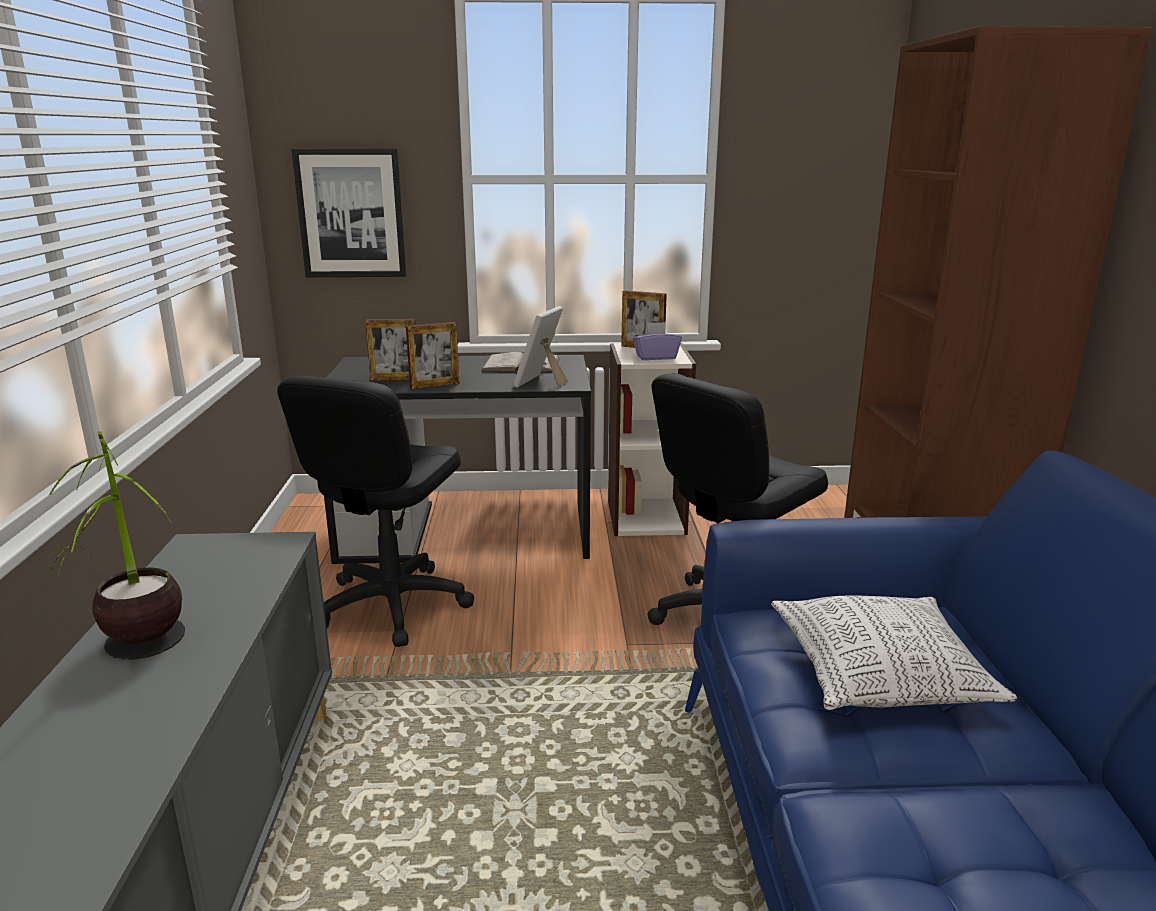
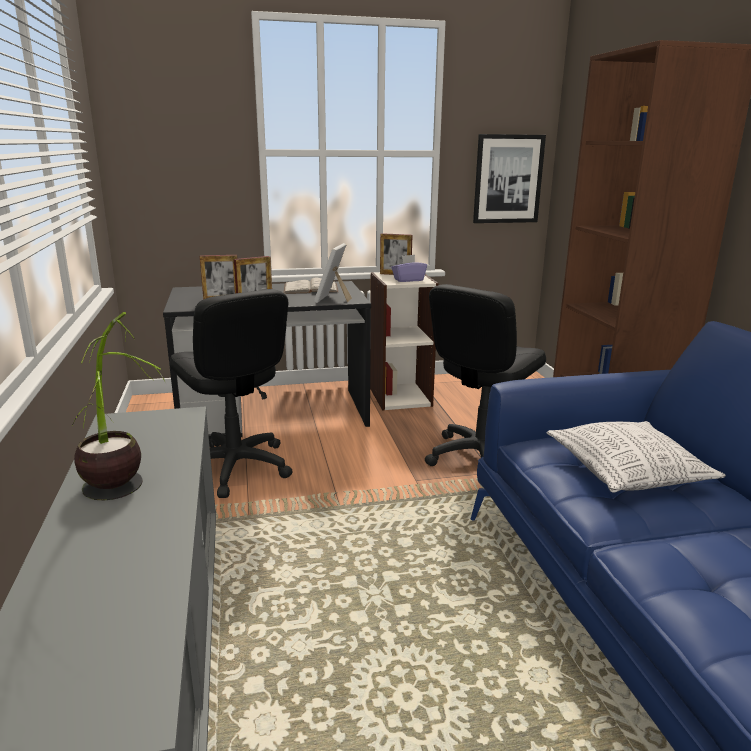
camera: 10 degrees left, 0 degrees up
(351, 213) = (173, 178): picture -> picture (508, 179)
(391, 605) = (235, 467): black office chair -> black office chair turned 45 degrees counterclockwise

